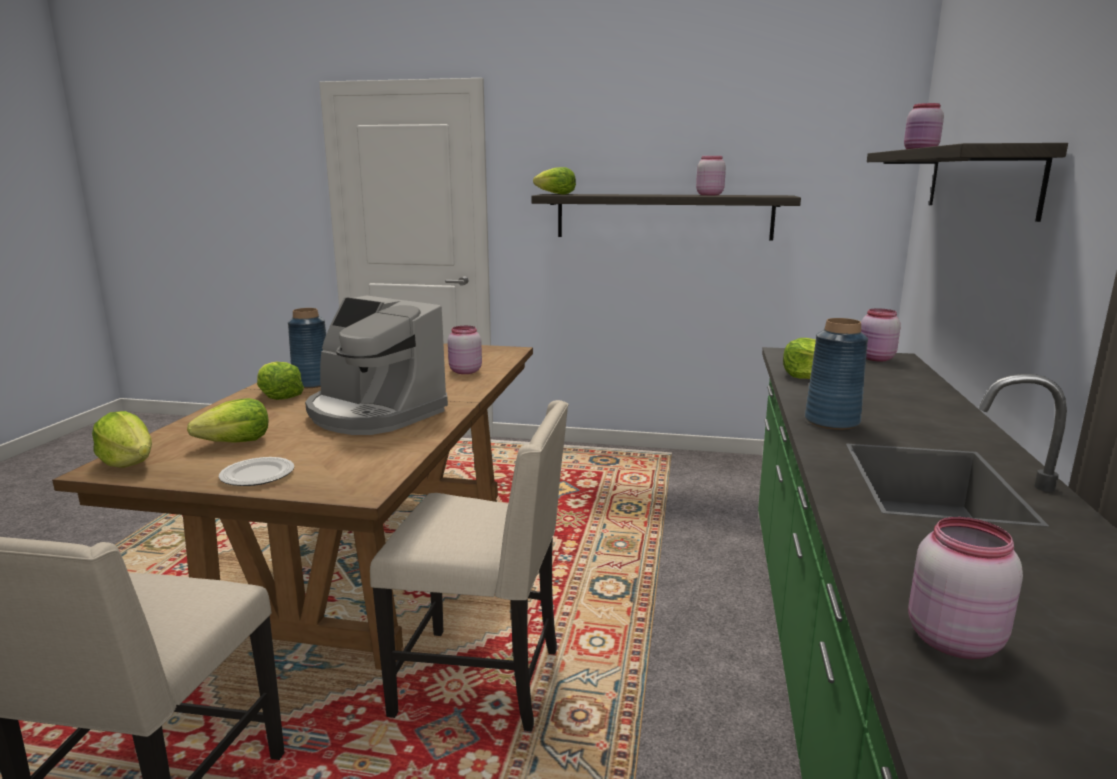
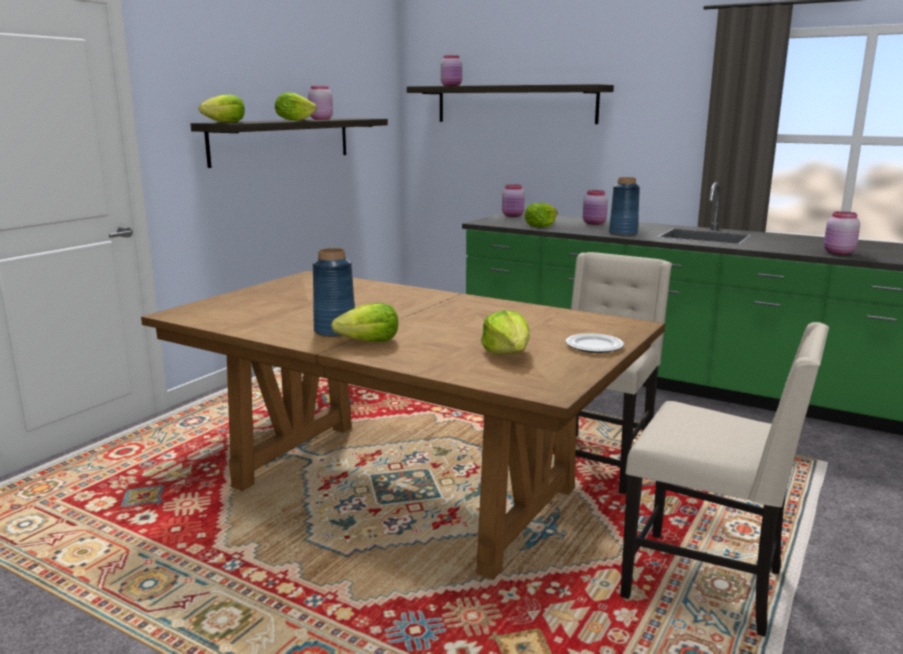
camera: 70 degrees left, 0 degrees up
(129, 463) = (539, 384): lettuce -> lettuce (294, 120)
(374, 413) = (463, 317): coffee machine -> none
(464, 371) = (363, 290): pink jar -> pink jar (594, 223)

